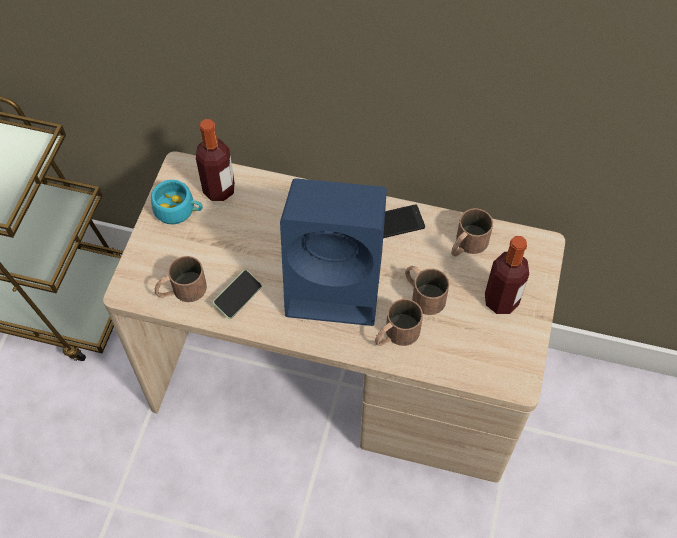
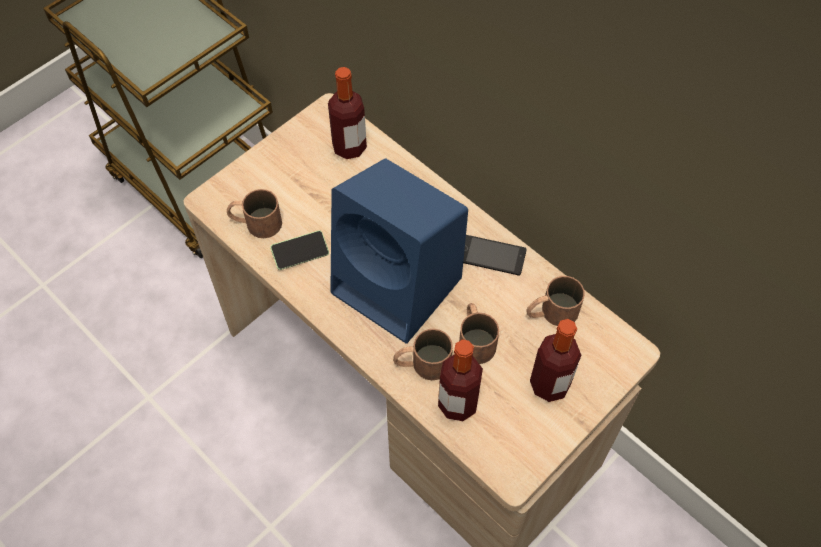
camera: 30 degrees right, 0 degrees up
(179, 210) = (301, 149): turquoise cup -> none
(443, 351) = (457, 403): none -> bottle

